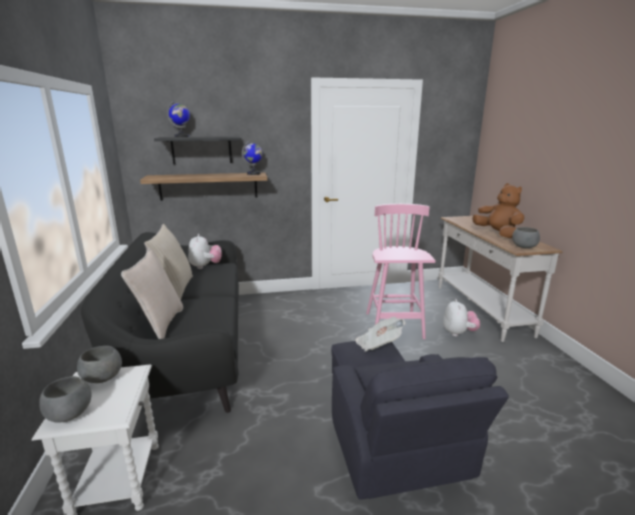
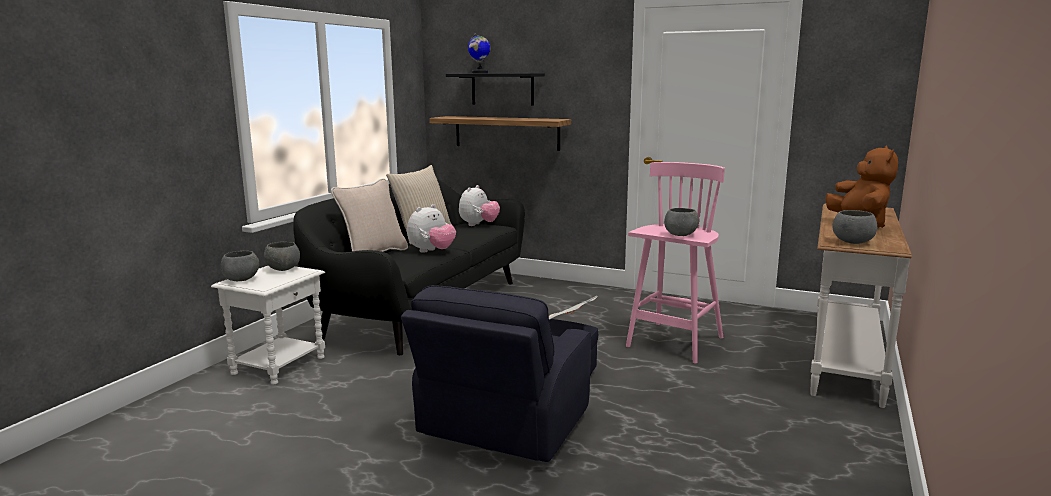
camera: 35 degrees right, 5 degrees down
(254, 174) = (552, 119): globe -> none
(409, 256) = (681, 235): none -> grey bowl
(458, 333) = (757, 371): plush toy -> plush toy (432, 251)

